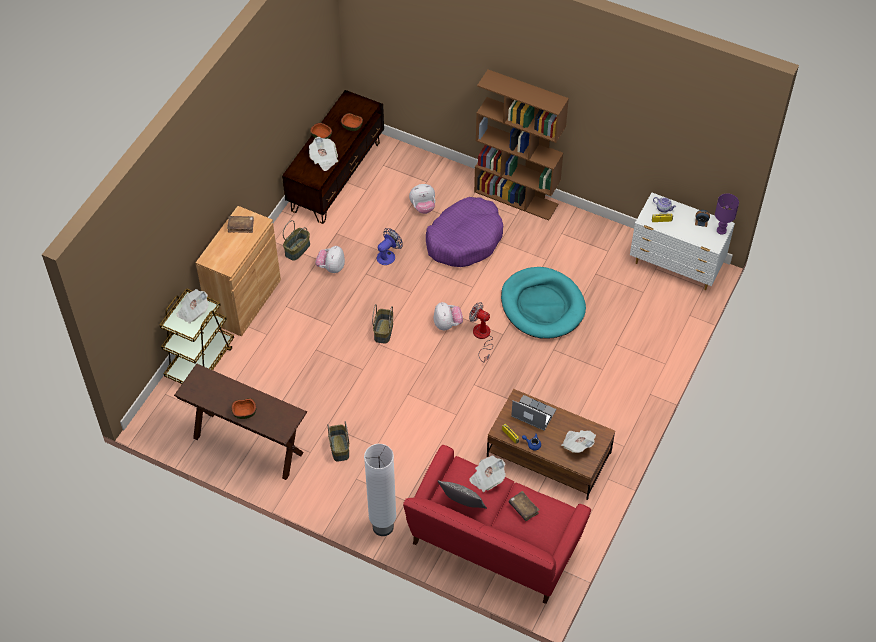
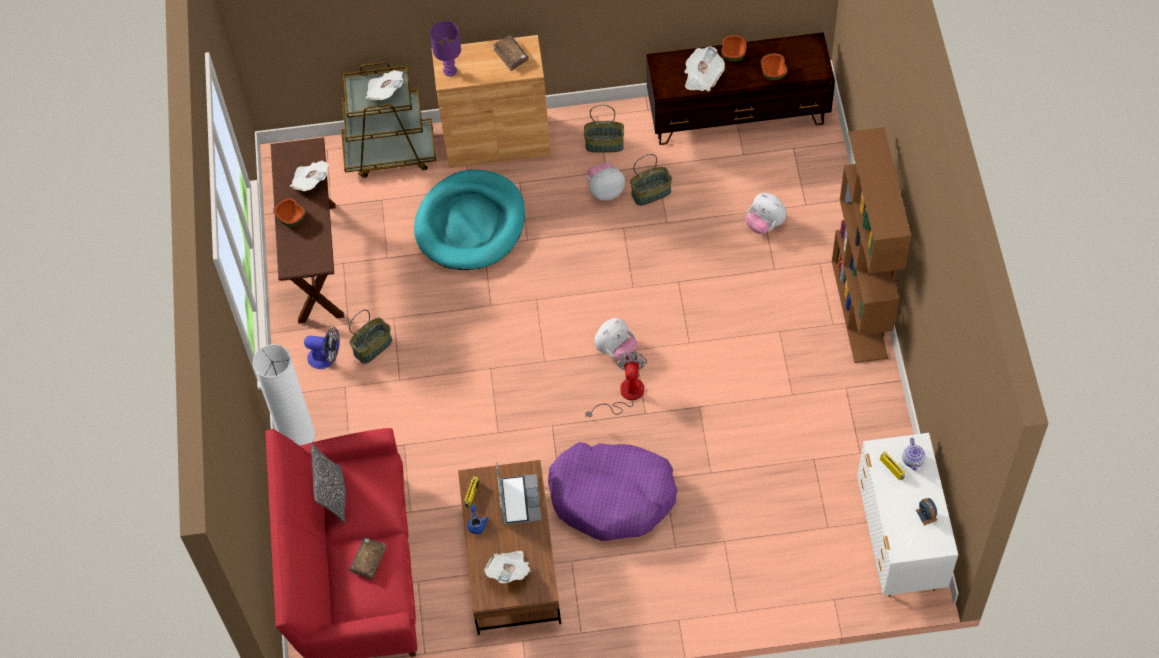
camera: 60 degrees right, 5 degrees up
(383, 331) = (557, 293): basket -> basket (651, 192)
(388, 255) = (666, 233): fan -> fan (326, 358)
(464, 239) = (752, 293): purple dog bed -> purple dog bed (612, 496)
(487, 478) = (383, 500): newspaper -> newspaper (310, 181)
(542, 305) = (719, 430): turquoise dog bed -> turquoise dog bed (470, 223)
(722, 230) = (932, 546): purple table lamp -> purple table lamp (450, 71)

